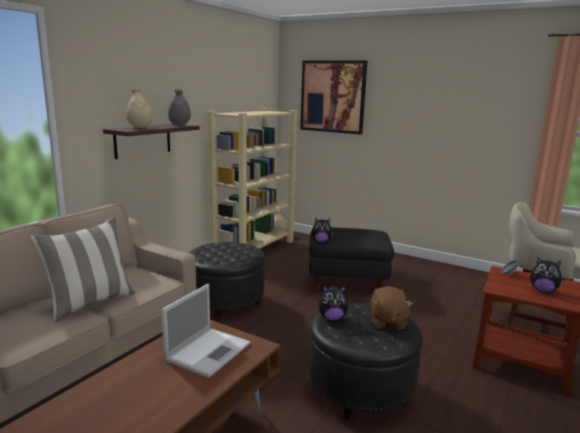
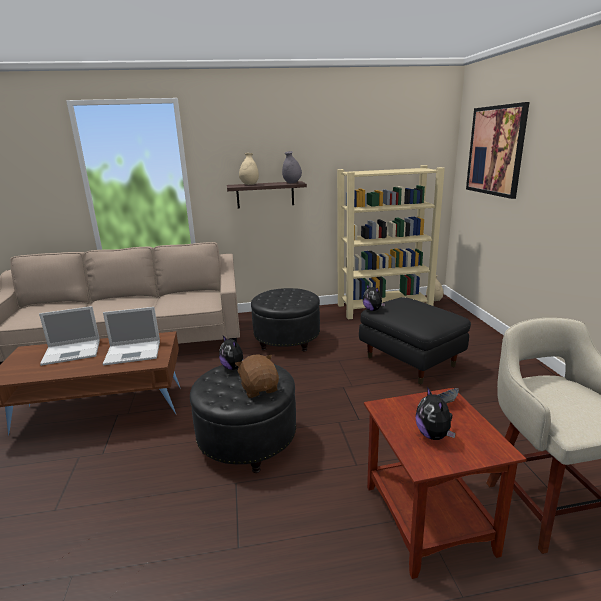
camera: 50 degrees right, 5 degrees up
(90, 303) = (154, 305): pillow -> none
(123, 388) = (73, 352): none -> laptop
(387, 322) = (259, 388): brown plush toy -> brown plush toy turned 105 degrees clockwise

